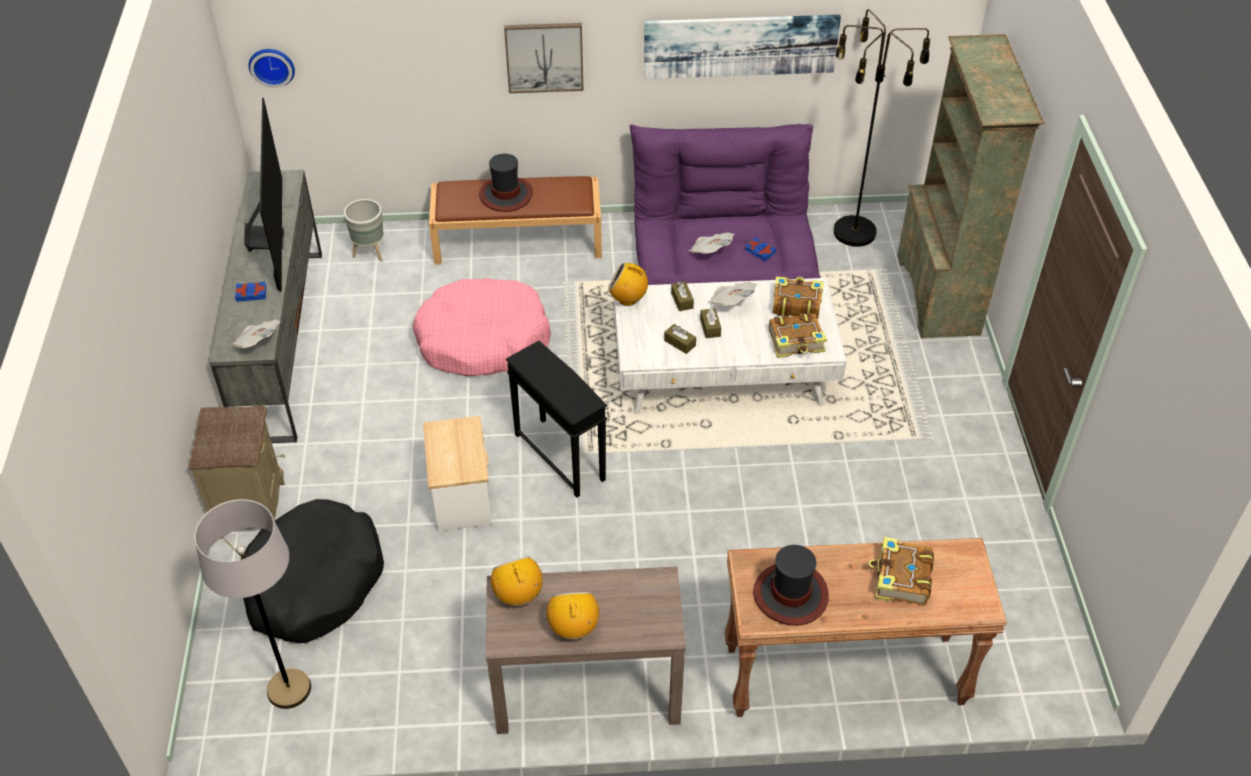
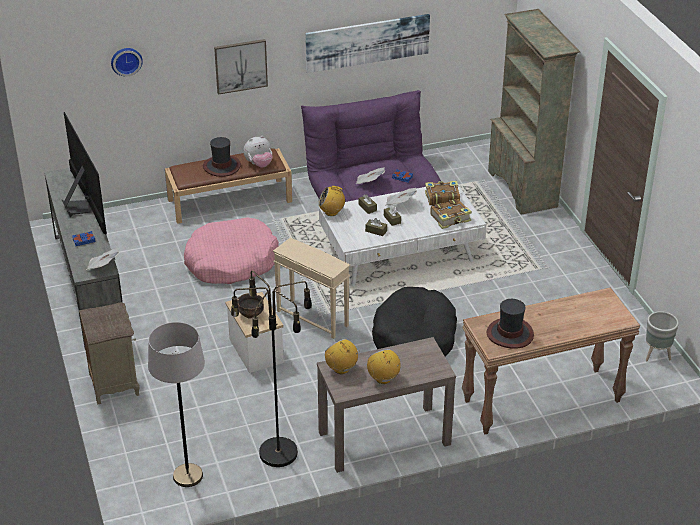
camera: 15 degrees left, 10 degrees down
(272, 65) = (56, 95): wall clock -> wall clock (126, 60)
(313, 583) = (177, 416): black dog bed -> black dog bed (415, 338)
(369, 253) = (128, 224): grey planter -> grey planter (656, 355)
(449, 452) = (250, 314): none -> bowl
(558, 200) = (259, 164): none -> plush toy
(560, 456) = (312, 318): black side table -> beige side table
(853, 233) = (455, 162): floor lamp -> floor lamp (277, 454)
(901, 579) = (571, 315): book -> none

